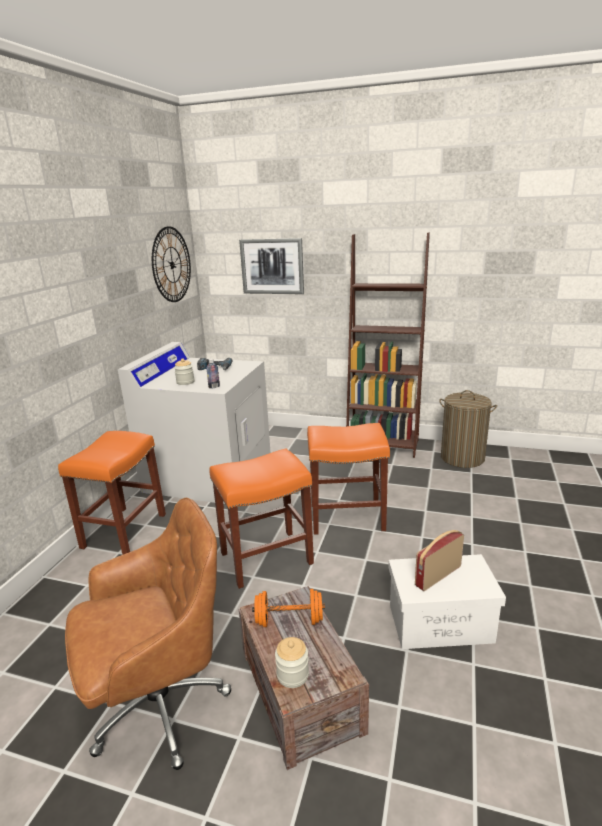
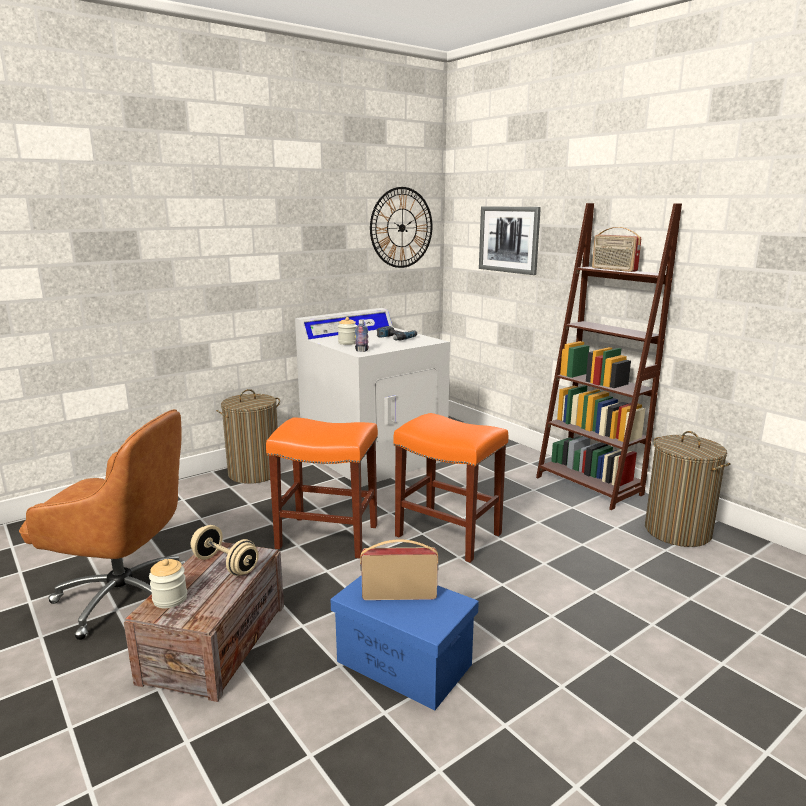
camera: 35 degrees right, 5 degrees down
(124, 530) = (254, 473): orange stool -> laundry basket
(289, 620) = (225, 565): orange dumbbell -> beige dumbbell
(382, 284) = (613, 269): none -> radio
(439, 624) = (402, 662): white storage box -> blue storage box

